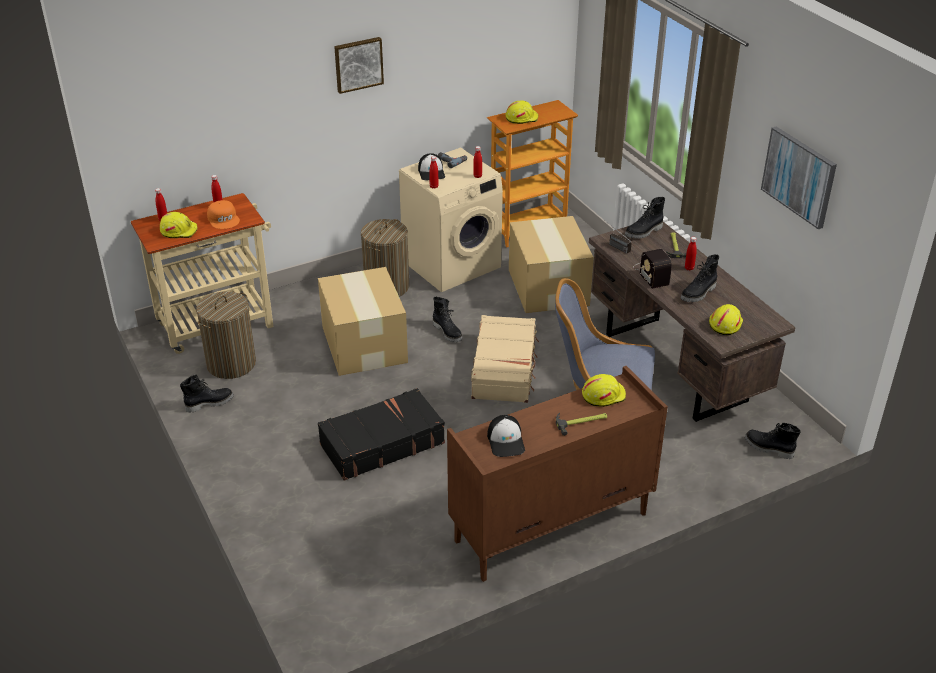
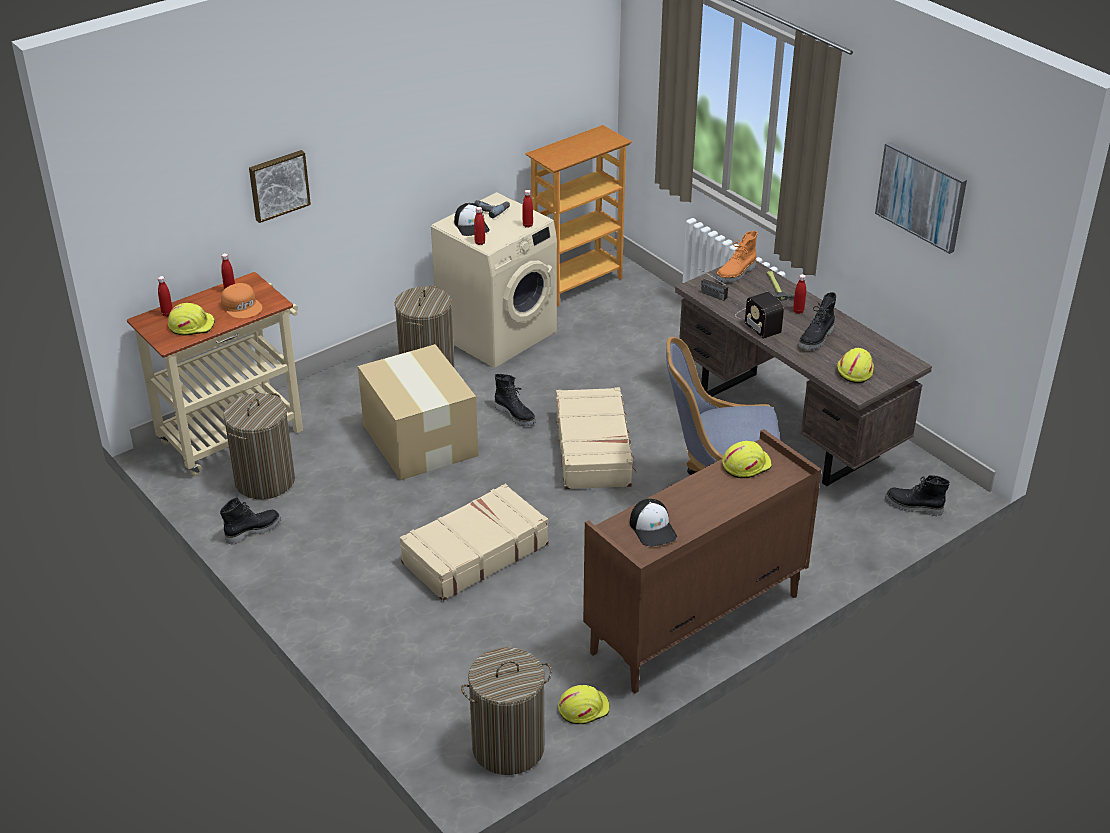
camera: 10 degrees left, 0 degrees up
(358, 64) = (380, 104): picture -> picture (278, 185)
(362, 614) = (508, 748): none -> laundry basket
(381, 443) = (474, 553): black suitcase -> beige suitcase
(521, 118) = (566, 150): yellow hard hat -> yellow hard hat (583, 708)
(548, 286) = (619, 348): cardboard box -> none
(582, 422) = (731, 497): hammer -> none
(644, 232) = (736, 274): black boot -> orange boot

